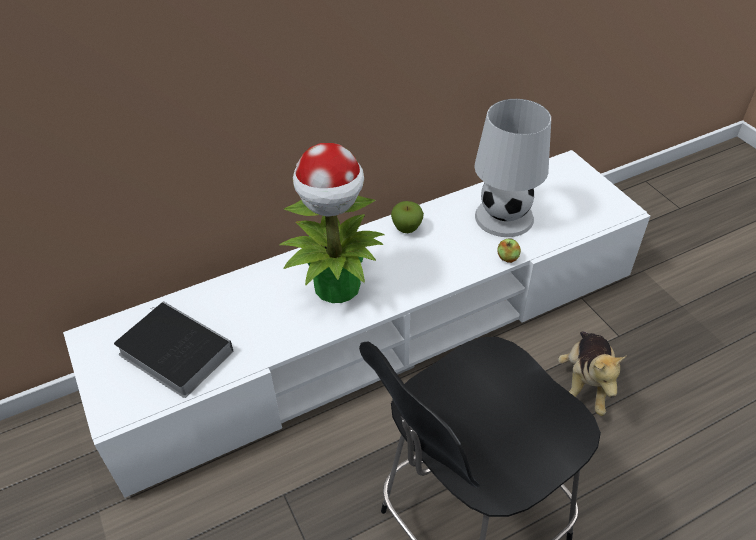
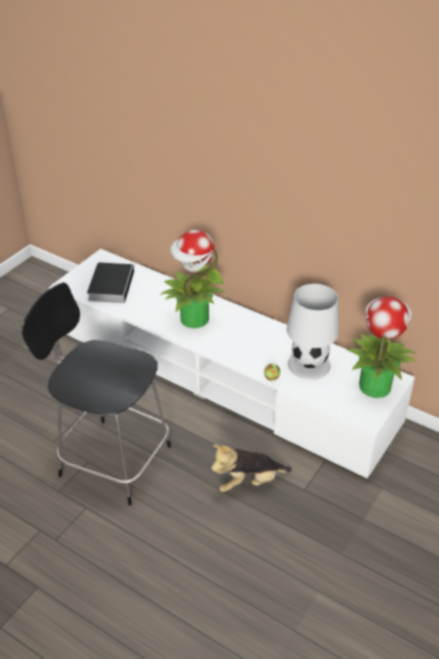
camera: 60 degrees right, 5 degrees down
(407, 228) = (262, 328): apple -> none
(570, 182) = (374, 385): none -> potted plant

